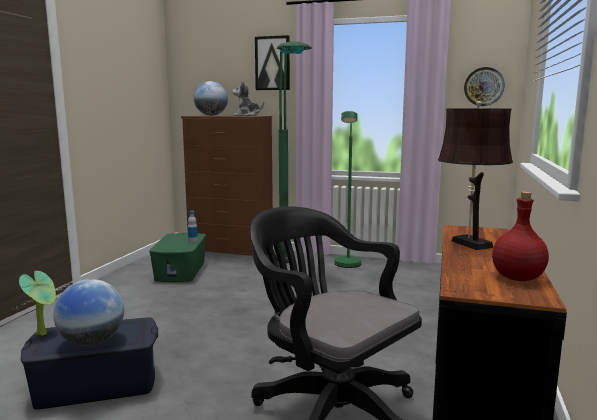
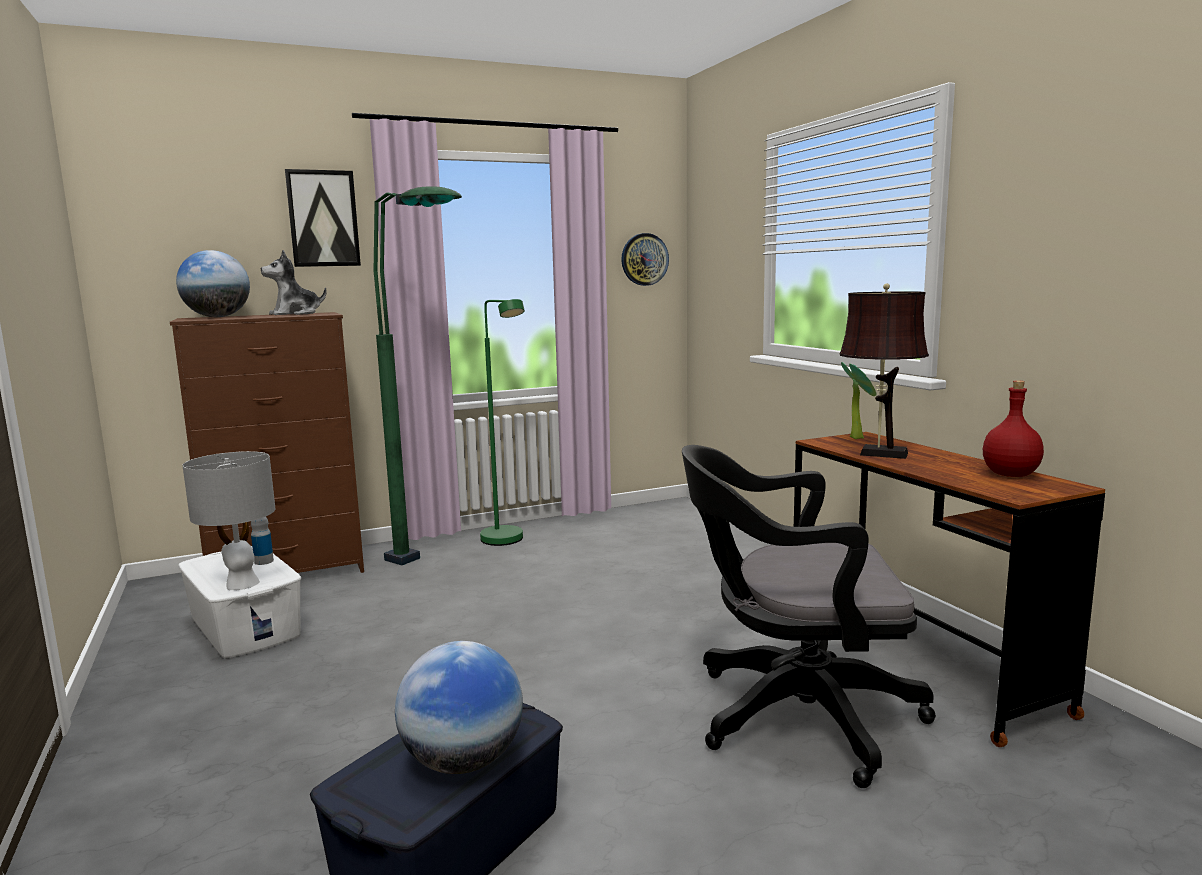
camera: 40 degrees left, 0 degrees up
(44, 333) = (340, 792): potted plant -> potted plant (857, 437)
(168, 247) = (242, 584): none -> grey table lamp
(181, 271) = (245, 626): green storage box -> white storage box

